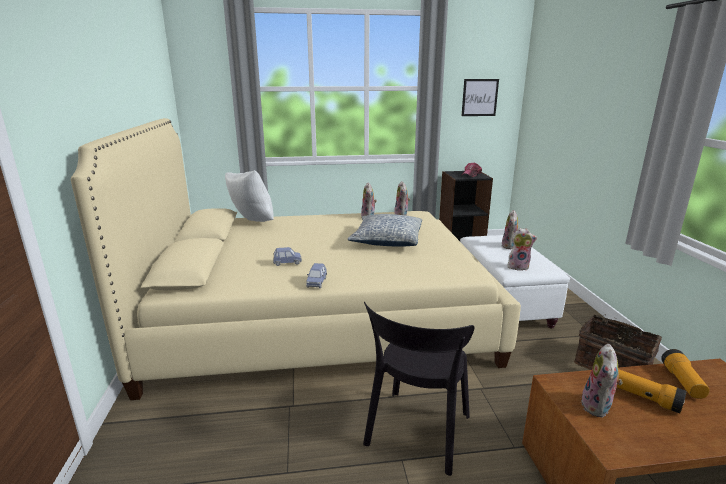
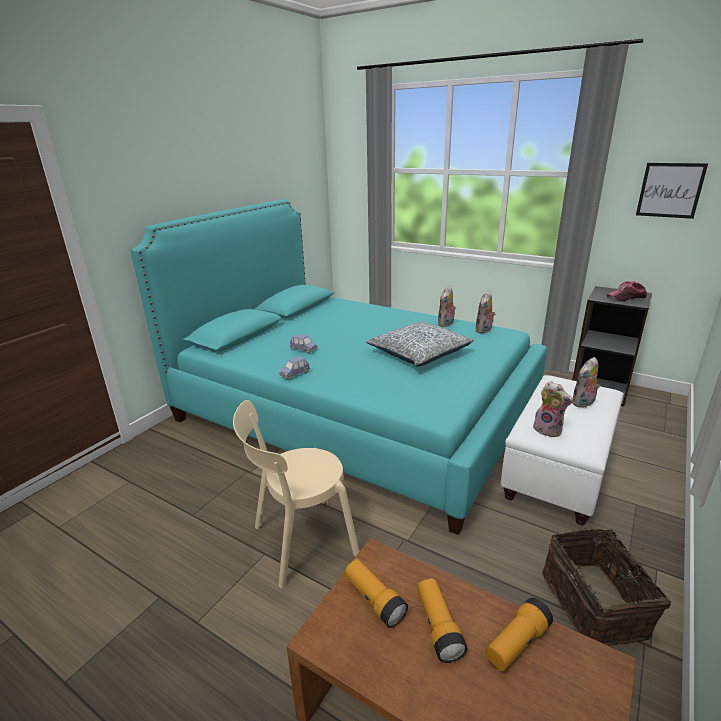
camera: 40 degrees right, 5 degrees up
(251, 222) = (338, 305): white pillow -> none
(319, 316) = (356, 410): beige bed -> turquoise bed
(416, 434) = (300, 542): black chair -> beige chair
(598, 407) = (374, 600): plush toy -> flashlight

